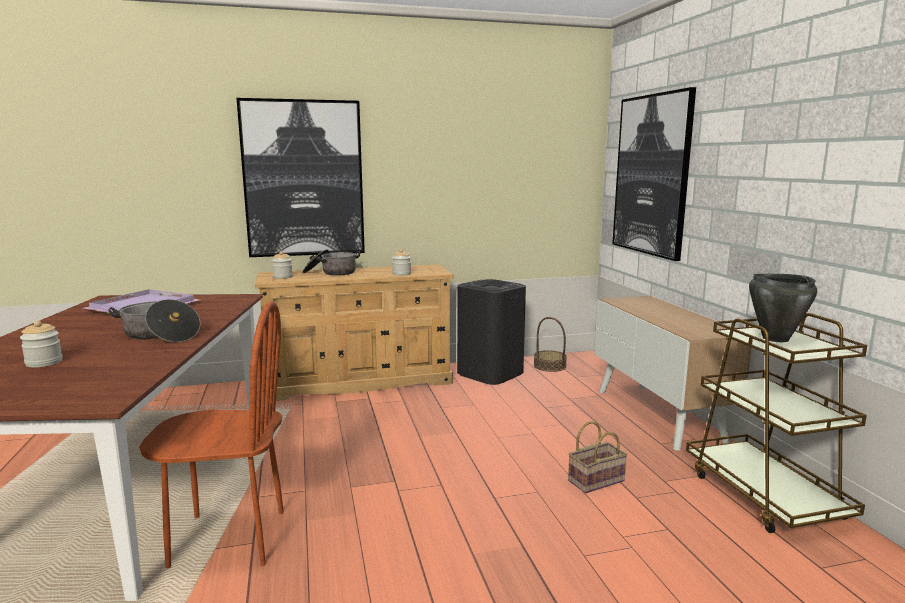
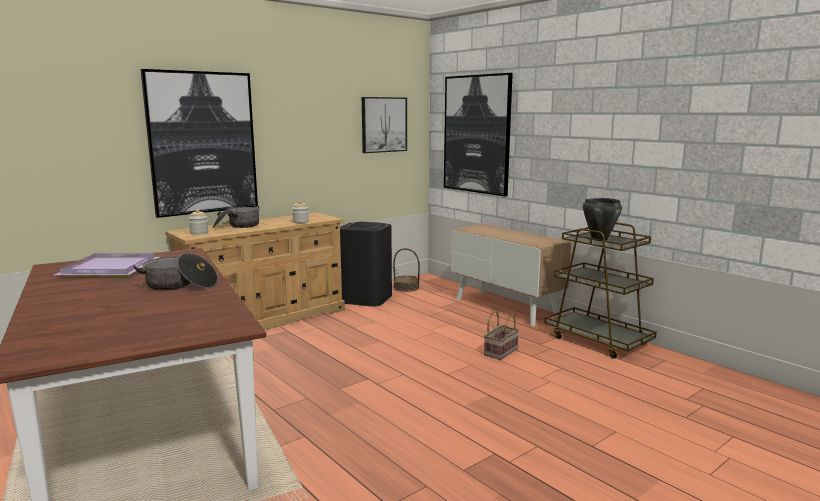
camera: 25 degrees left, 0 degrees up
(44, 362) = (120, 315): jar -> none
(228, 539) = (283, 438): brown chair -> none
(537, 162) = (383, 124): none -> picture

